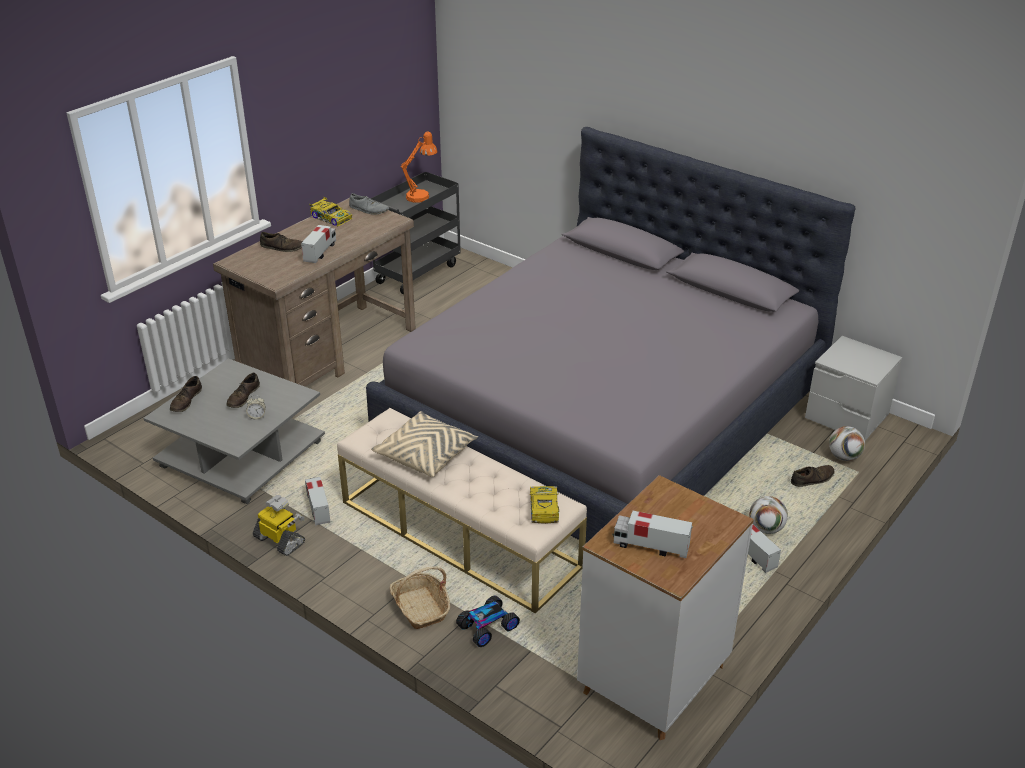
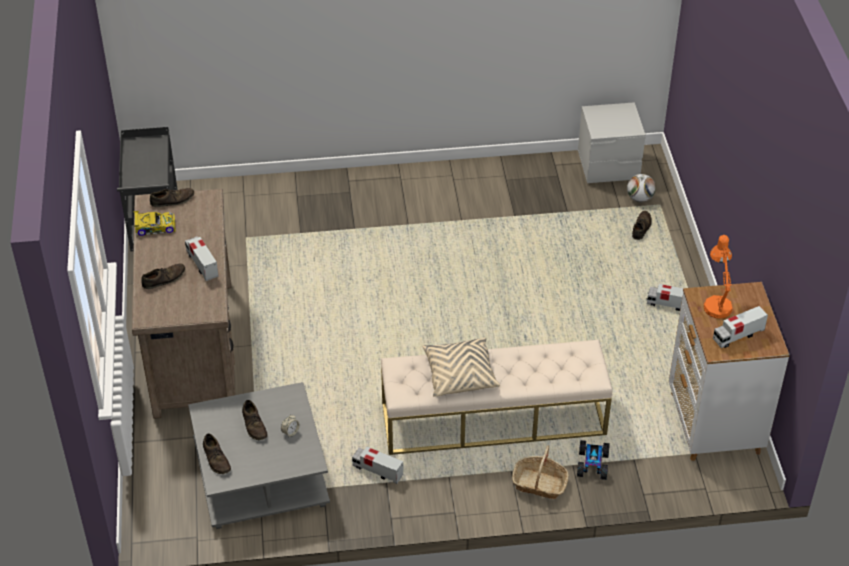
camera: 45 degrees left, 10 degrees up
(280, 540) = (388, 511): toy robot -> none
(369, 210) = (172, 200): grey shoe -> brown shoe
(421, 195) = (145, 157): orange table lamp -> orange table lamp (716, 303)
(544, 508) = (582, 359): toy car -> none
(604, 415) = (463, 265): grey bed -> none
(765, 529) = (657, 282): football -> none

